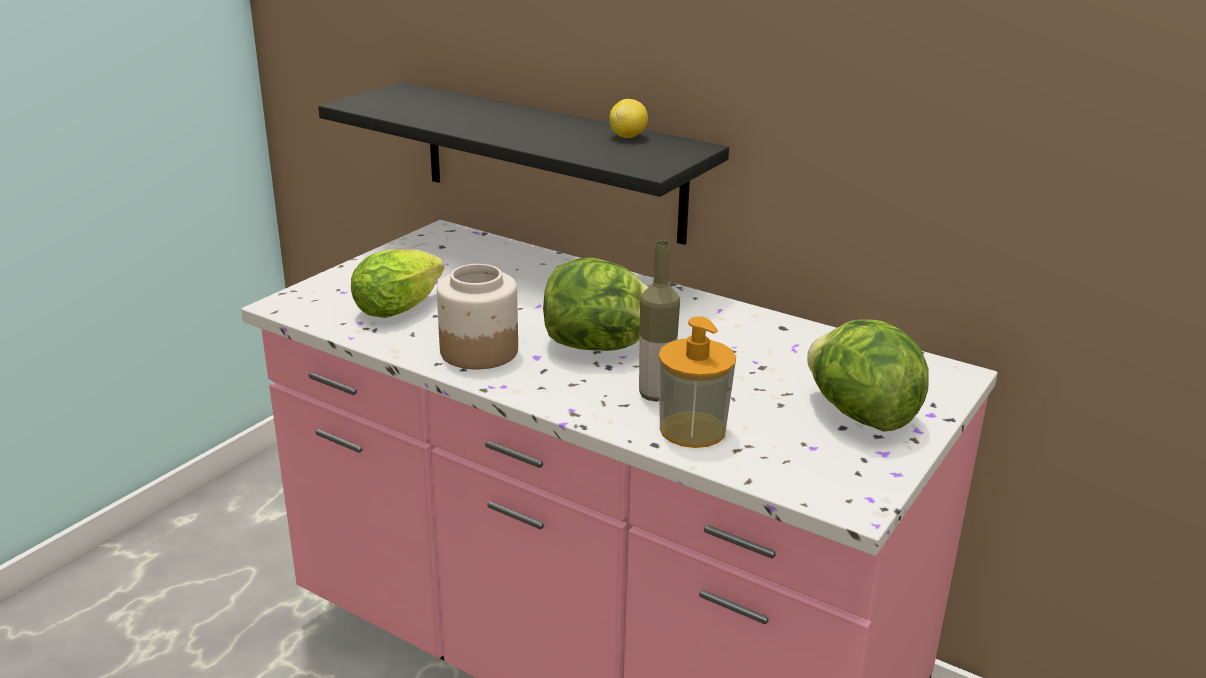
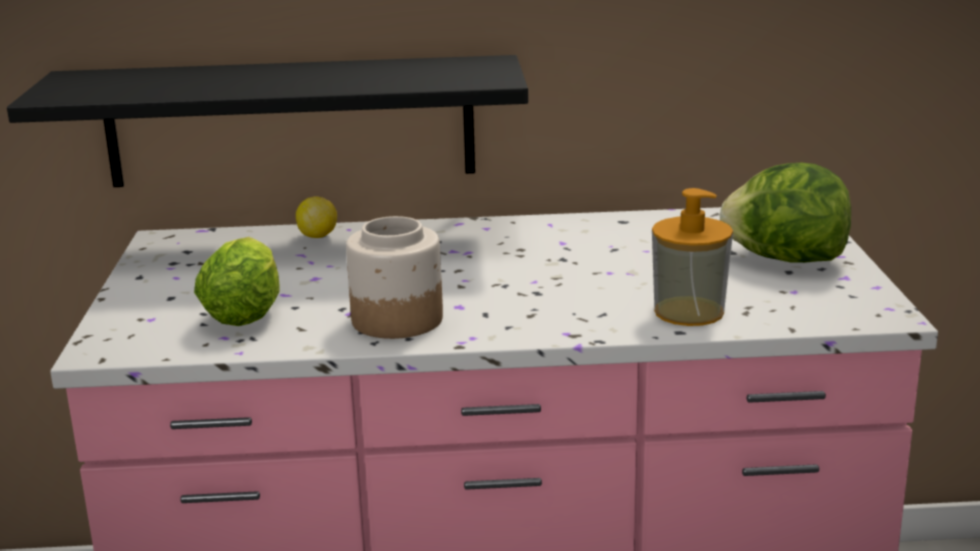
camera: 35 degrees left, 5 degrees down
(599, 346) = (500, 281): lettuce -> none
(628, 136) = (414, 65): lemon -> lemon (318, 236)
(656, 395) = (615, 298): bottle -> none

